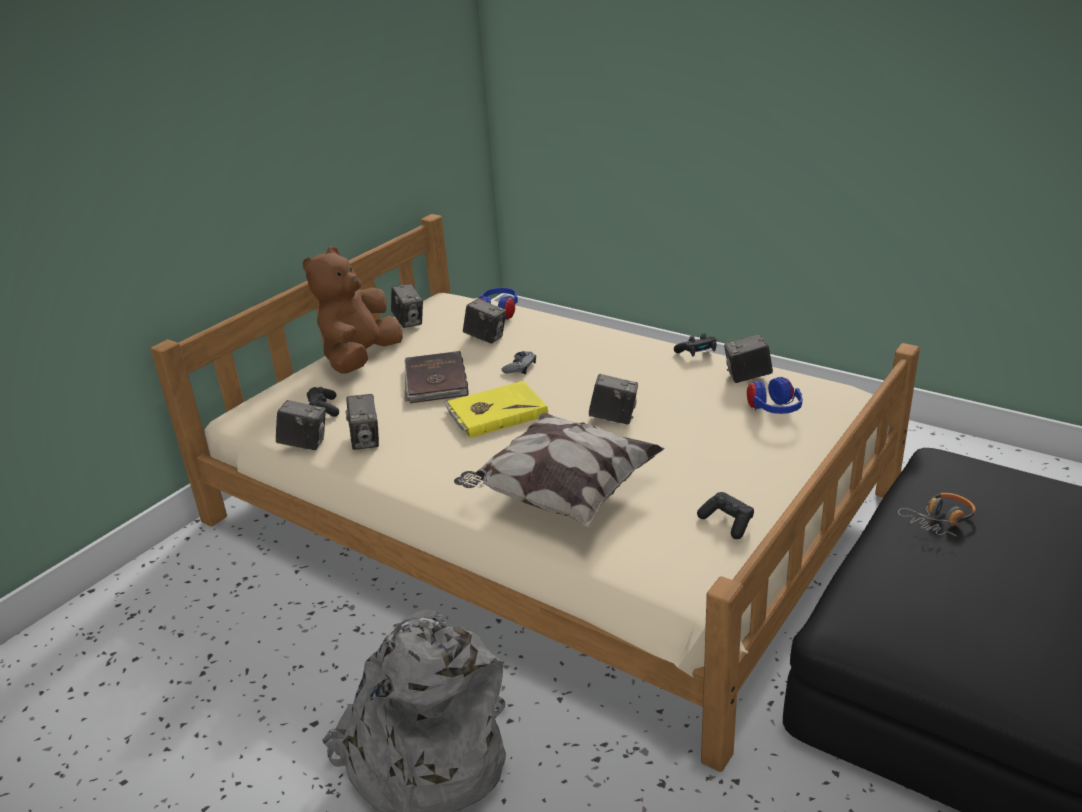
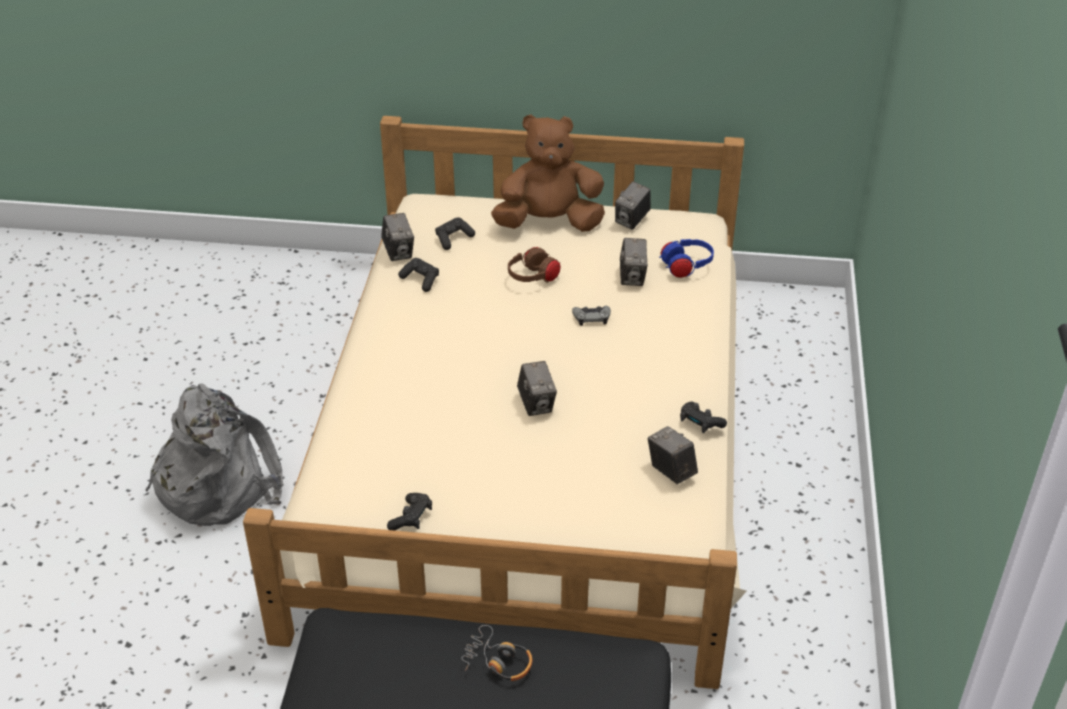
camera: 60 degrees right, 10 degrees up
(366, 440) = (421, 280): camera -> black game controller
(434, 381) = (533, 278): brown book -> brown headphones
(496, 412) = (503, 332): yellow book -> none
(561, 494) = (402, 411): pillow -> none
(774, 412) = (612, 505): blue headphones -> none

